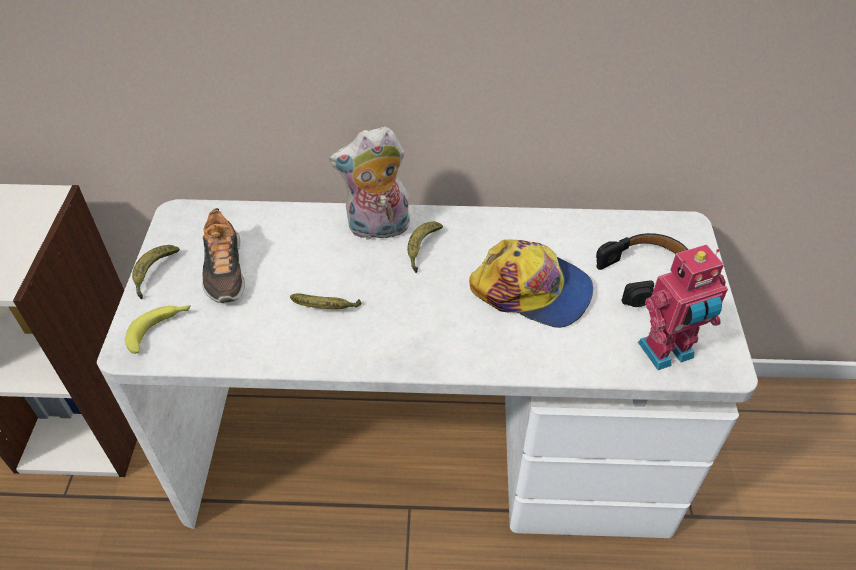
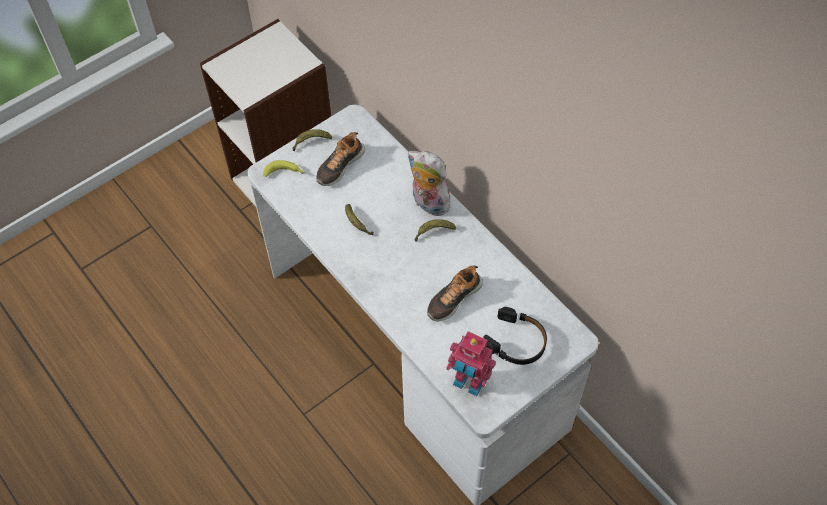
camera: 50 degrees right, 10 degrees up
(532, 290) = (453, 298): cap -> shoe

